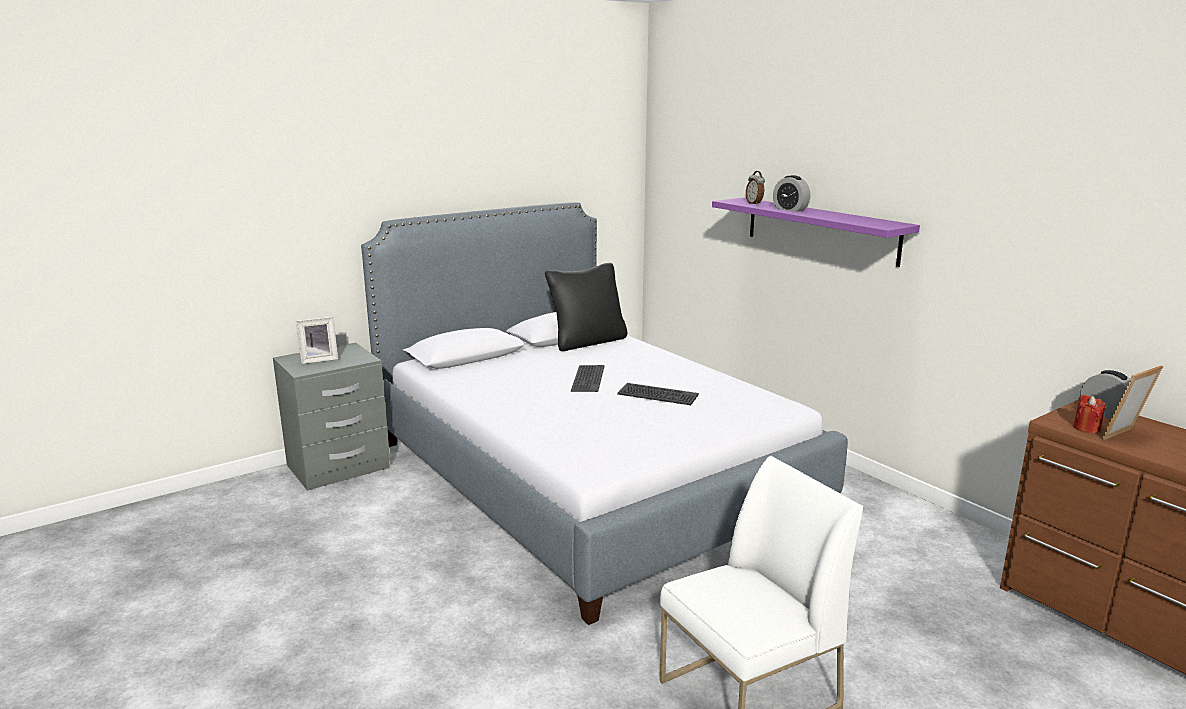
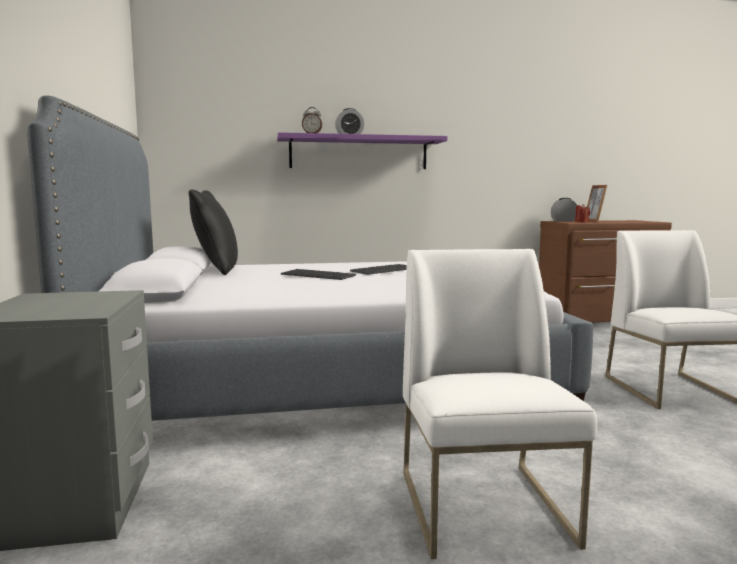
camera: 65 degrees left, 10 degrees down
(319, 359) = (54, 306): picture frame -> none
(378, 594) = (485, 508): none -> white chair

